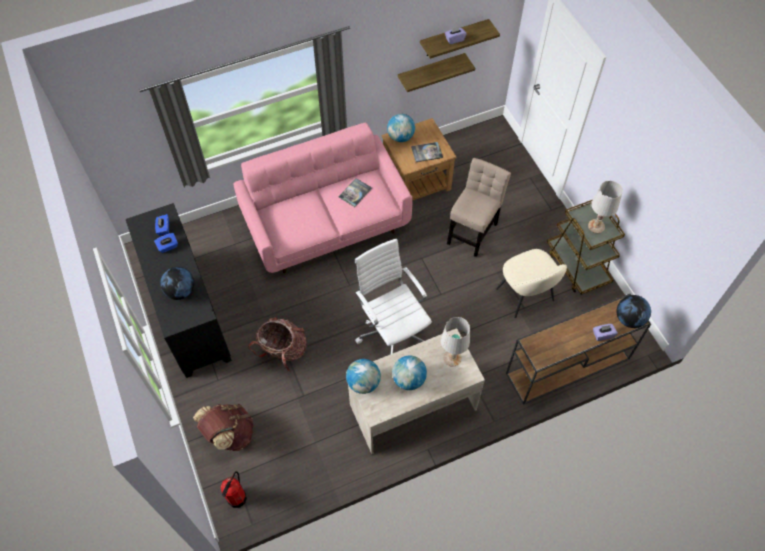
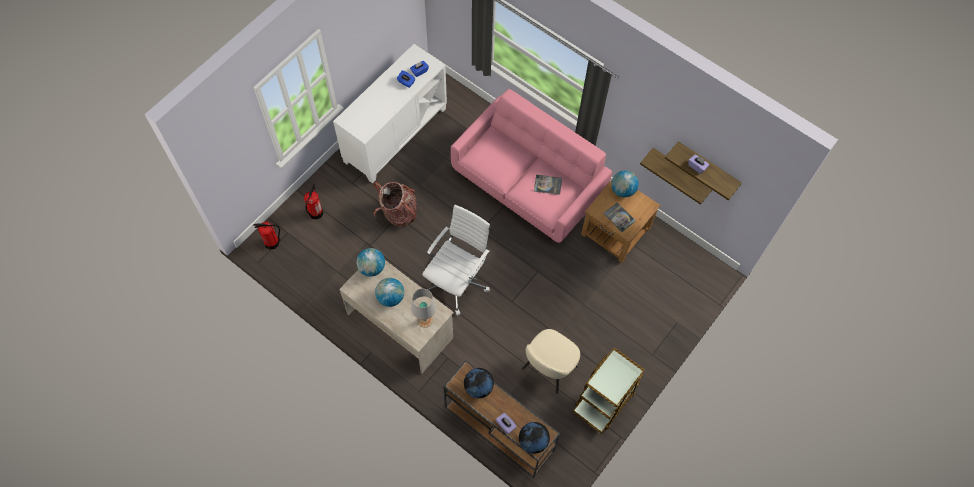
camera: 60 degrees right, 5 degrees up
(180, 291) = (374, 110): globe -> globe (478, 387)
(188, 313) = (395, 134): black cabinet -> white cabinet
(229, 434) = (315, 213): brown backpack -> fire extinguisher
(473, 231) = (589, 299): beige chair -> none
(596, 226) = (613, 380): white table lamp -> none

